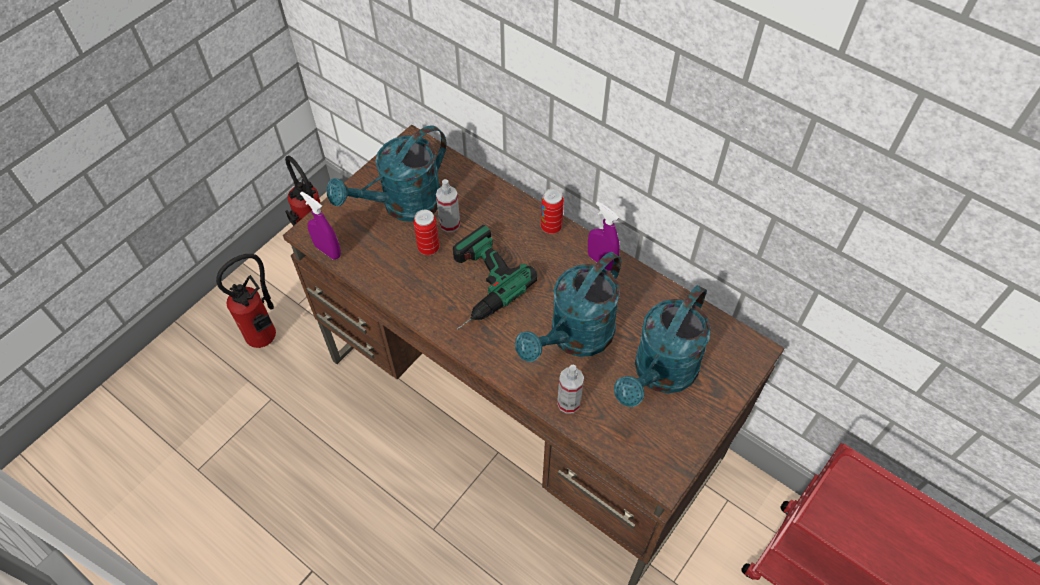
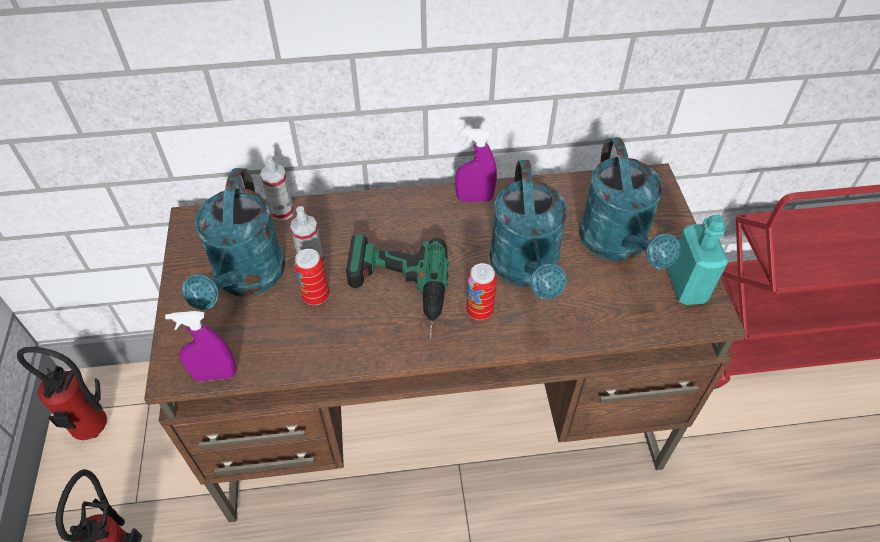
camera: 45 degrees left, 5 degrees down
(551, 227) = (403, 202): can -> can (479, 311)
(568, 403) = (584, 322): spray bottle -> spray bottle (282, 212)
(671, 443) = (687, 287): none -> turquoise bottle

